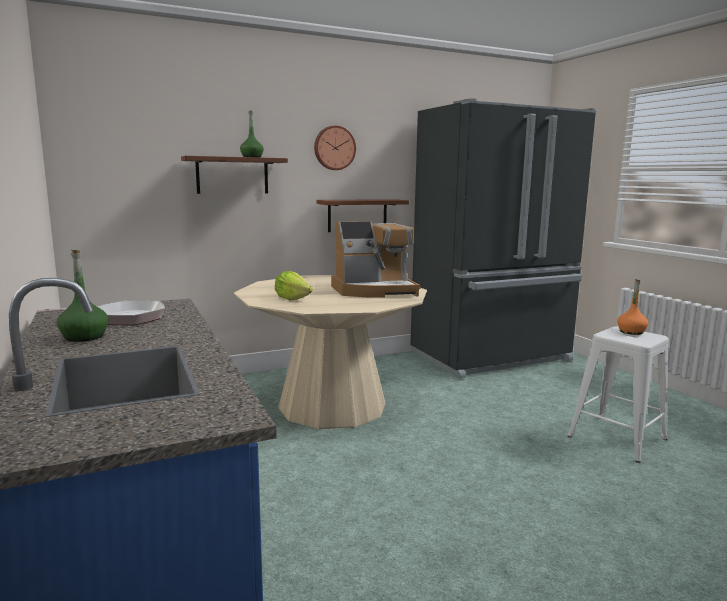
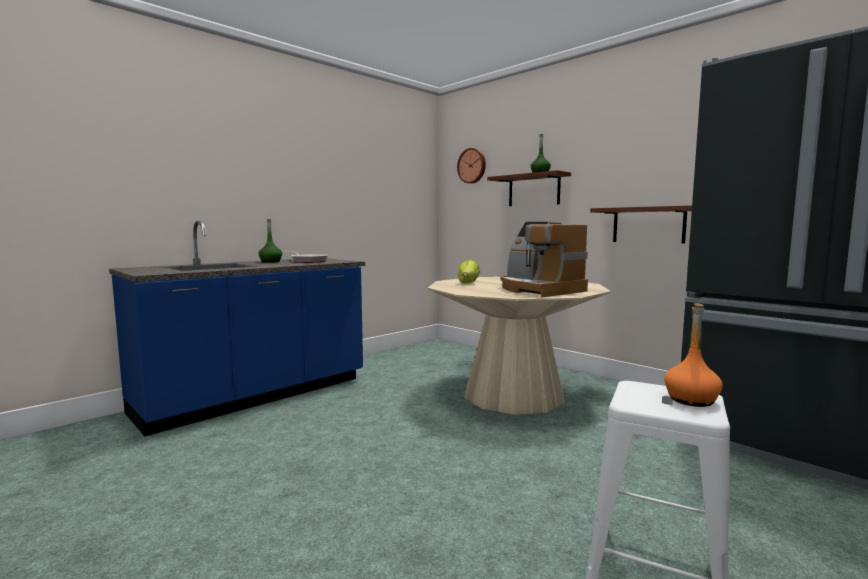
camera: 70 degrees right, 5 degrees down
(334, 148) = (625, 155): wall clock -> wall clock (472, 166)

